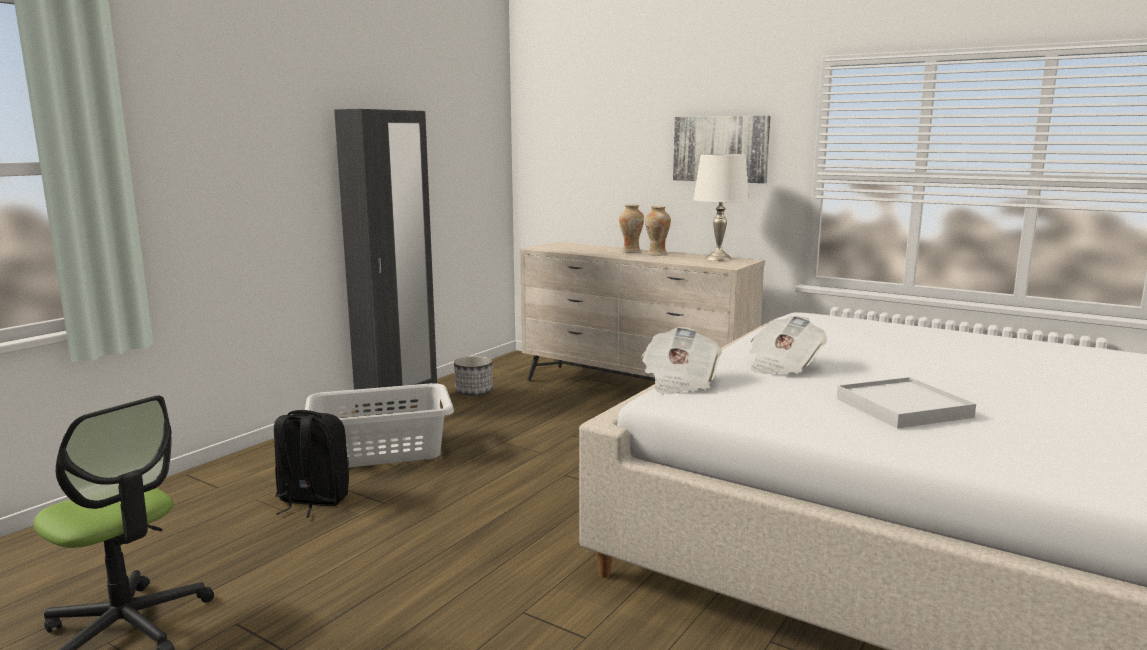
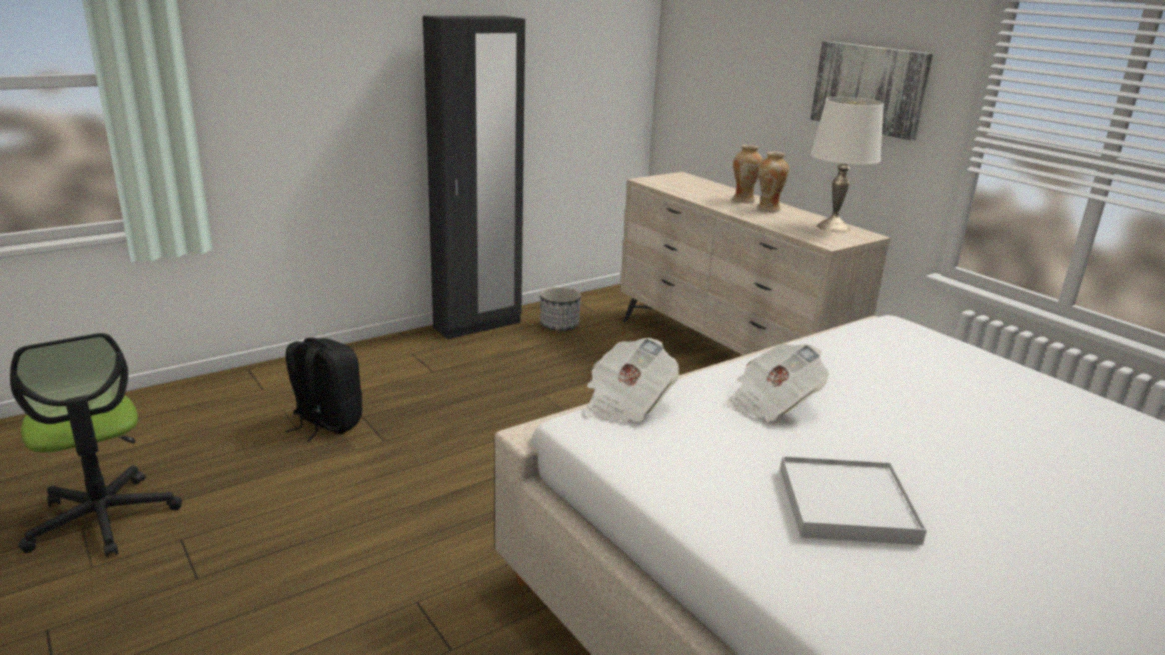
camera: 20 degrees right, 10 degrees up
(382, 451) = (424, 380): grey laundry basket -> none

